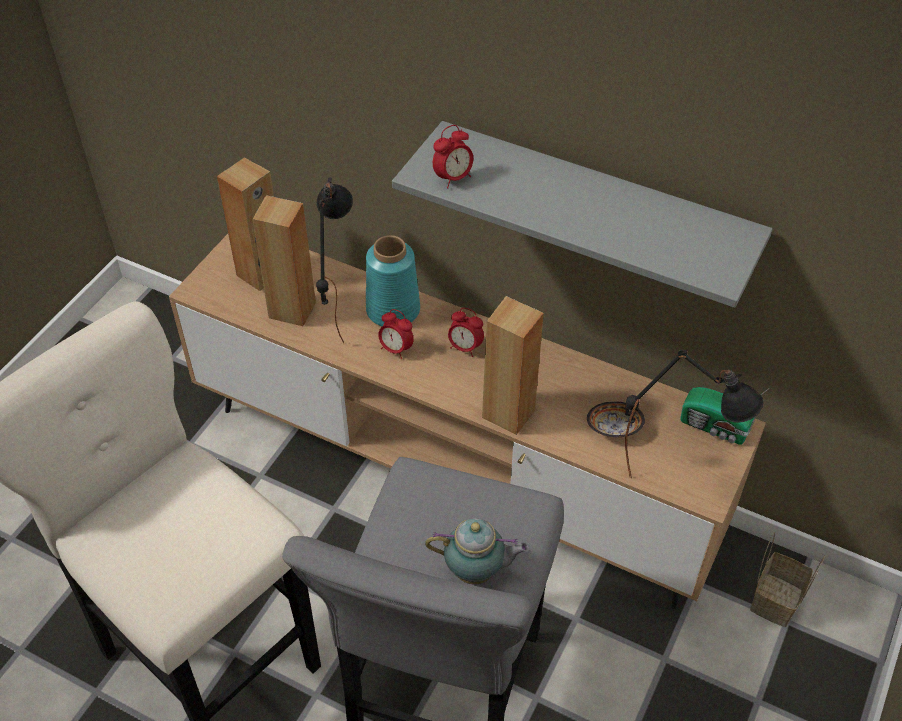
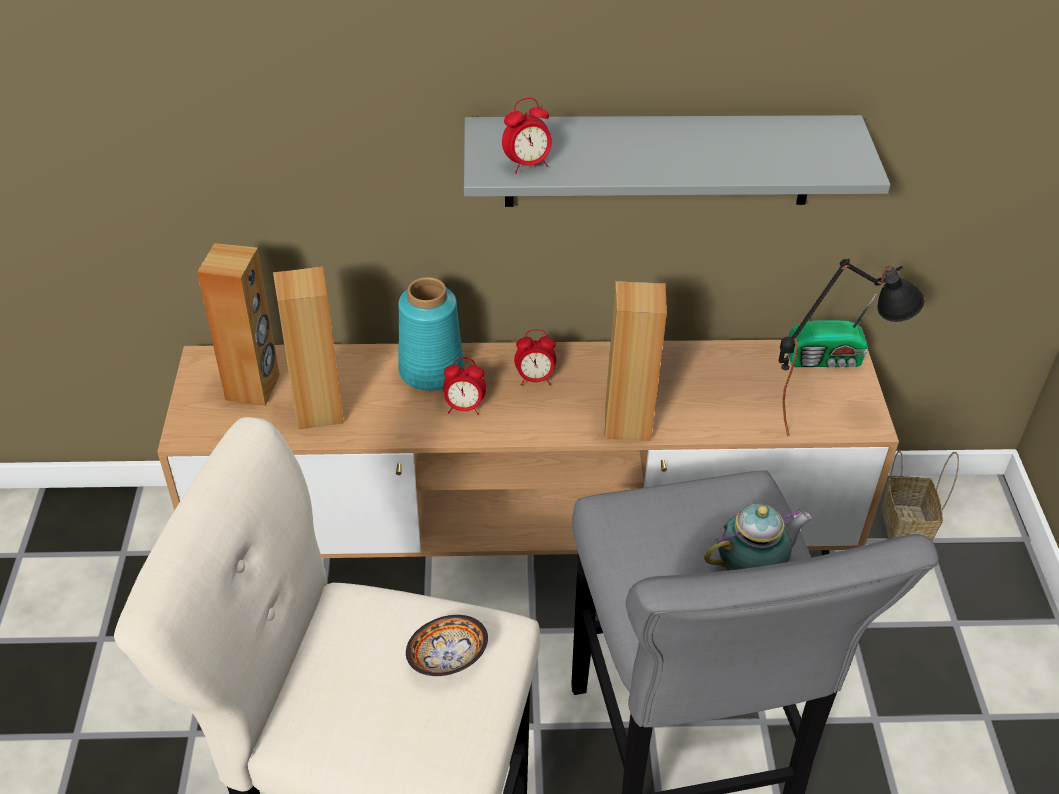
camera: 30 degrees left, 5 degrees down
(336, 314) = (372, 397): black table lamp -> none
(453, 178) = (527, 165): alarm clock -> alarm clock turned 45 degrees clockwise
(614, 428) = (737, 397): bowl -> bowl (447, 658)

